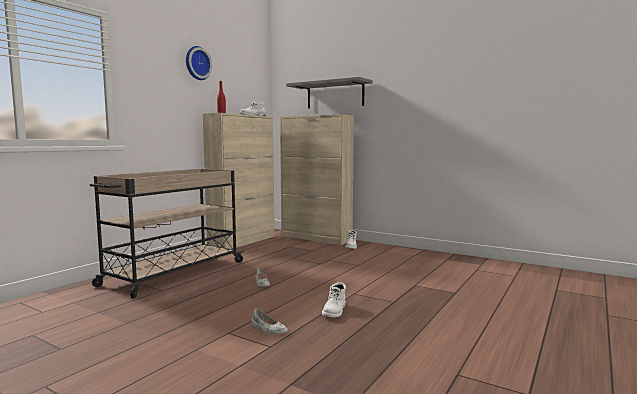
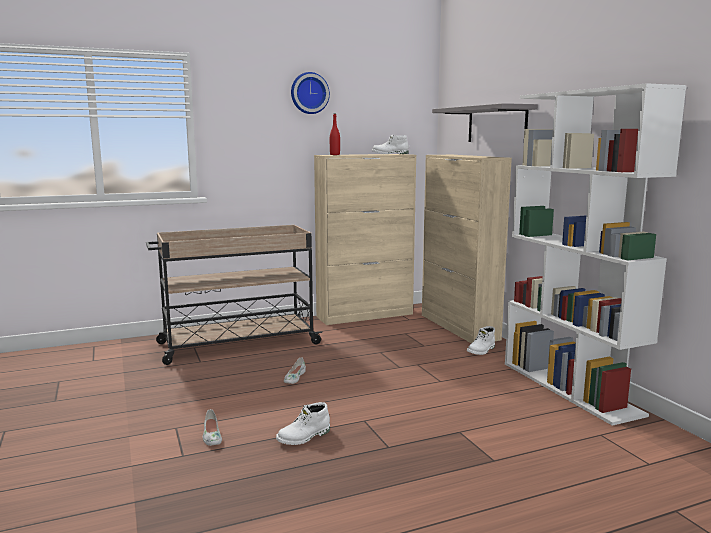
camera: 35 degrees right, 5 degrees up
(427, 254) = (570, 388): none -> white bookcase

